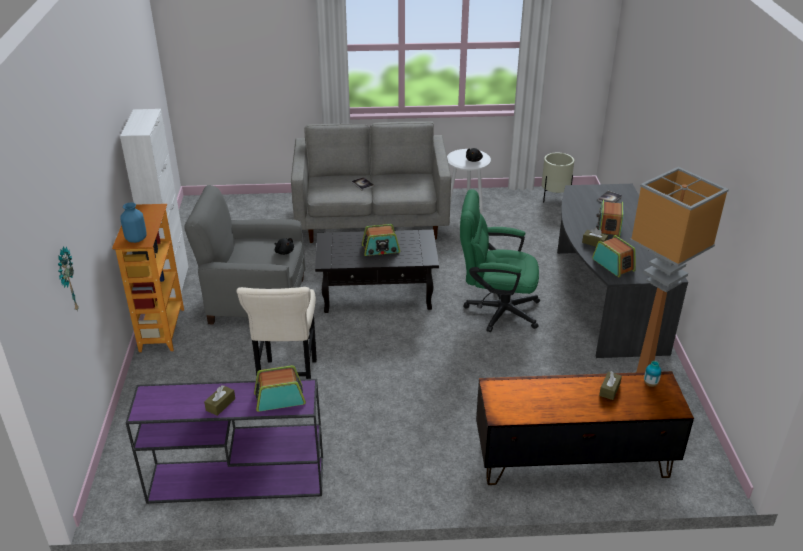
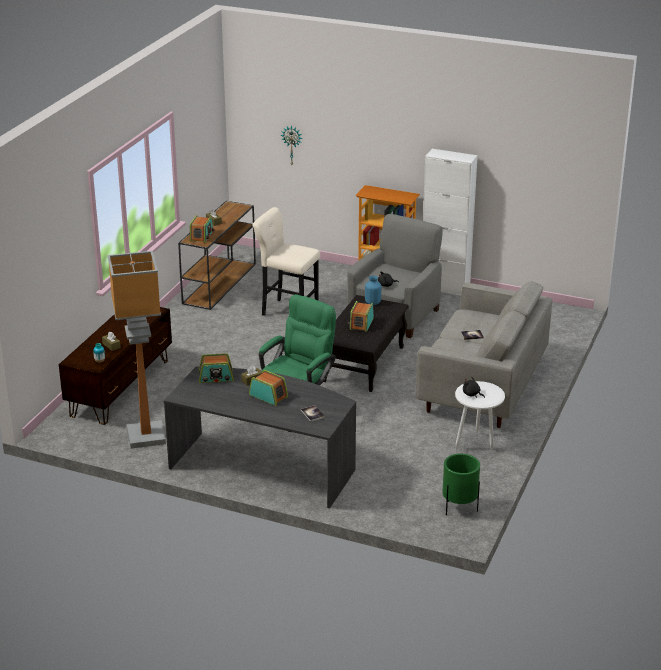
camera: 115 degrees right, 5 degrees down
(136, 239) = (369, 192): blue vase -> blue vase (372, 303)
(235, 480) = (220, 283): purple console table -> brown console table
(554, 198) = (459, 507): beige planter -> green planter

